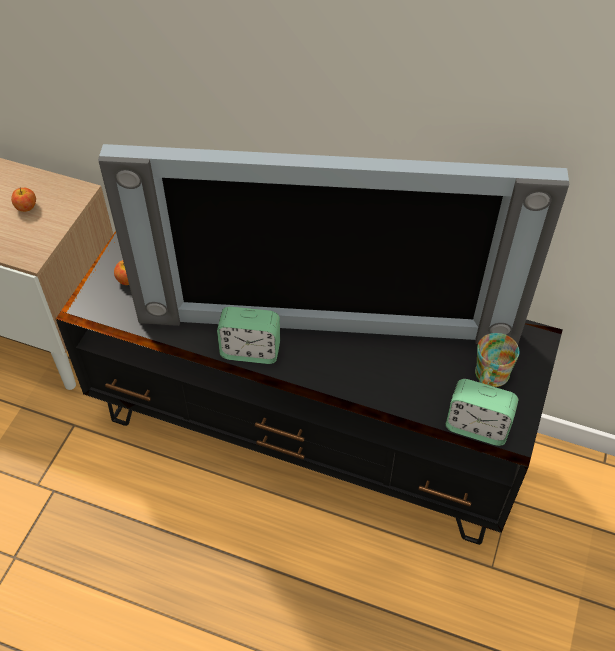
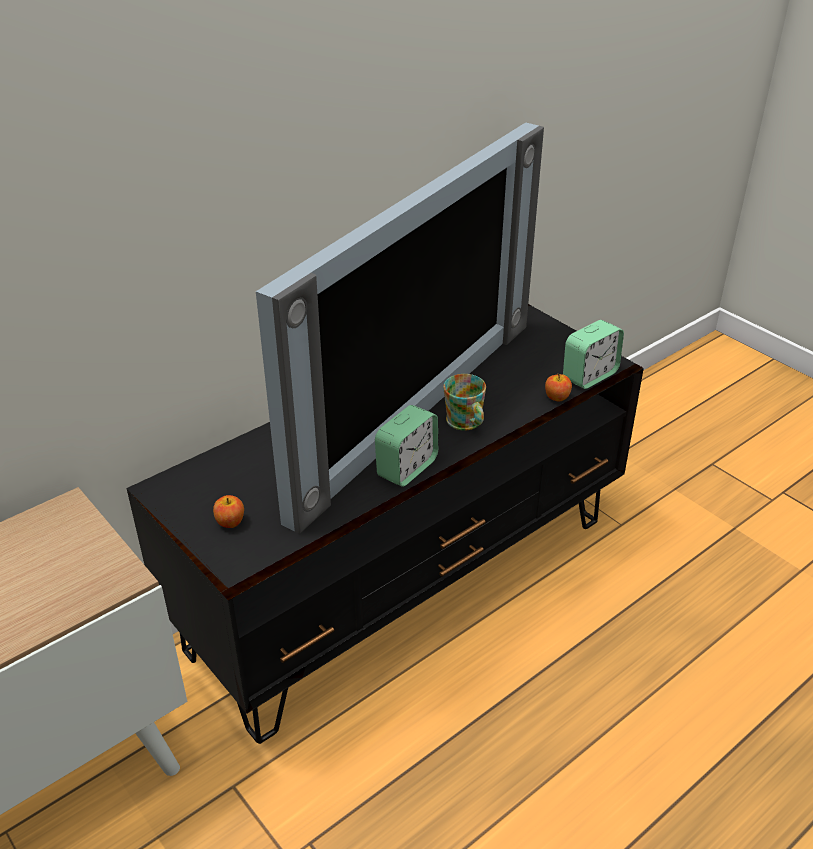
camera: 60 degrees left, 15 degrees down
(26, 207) = (38, 558): apple -> apple (557, 397)
(489, 376) = (545, 351): mug -> mug (466, 423)

